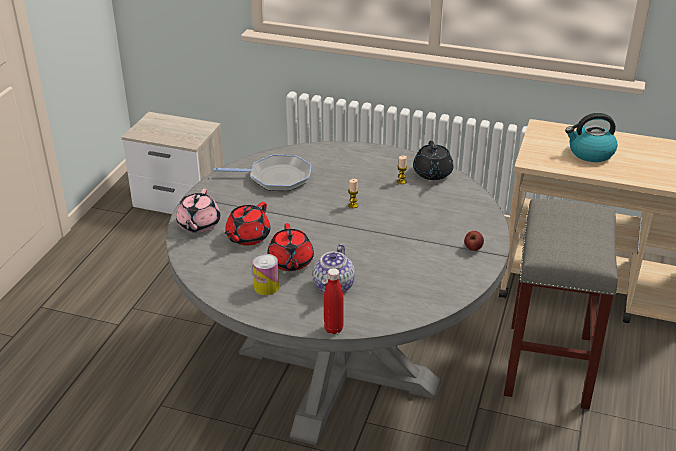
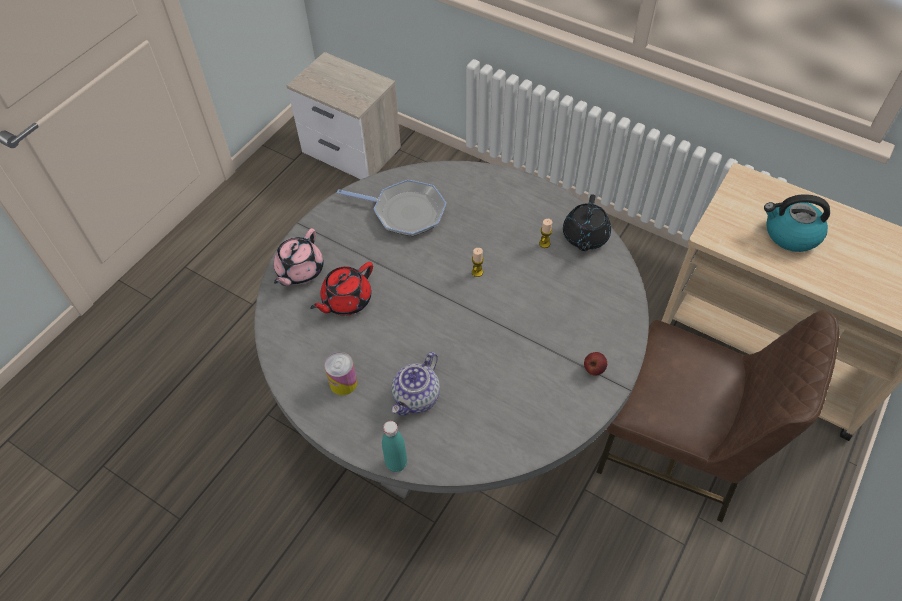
camera: 15 degrees right, 20 degrees up
(290, 262) = (381, 349): red teapot -> none
(333, 329) = (396, 463): red bottle -> turquoise bottle
(549, 366) = (678, 451): grey stool -> brown chair

